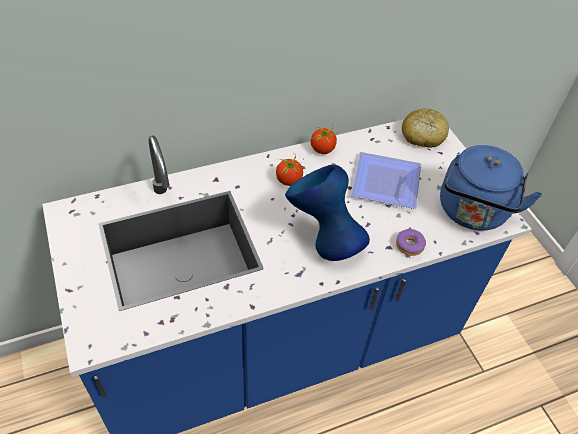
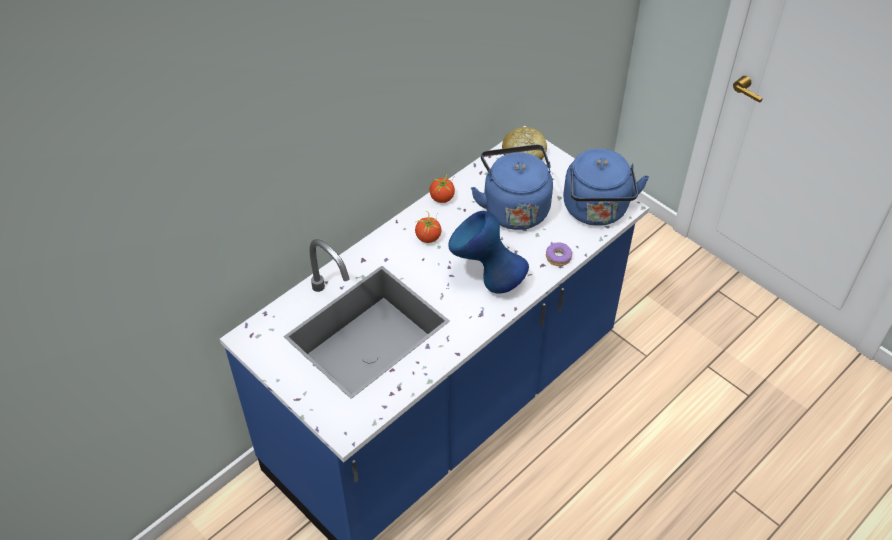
camera: 20 degrees left, 0 degrees up
(388, 181) = (514, 207): plate -> blue kettle

